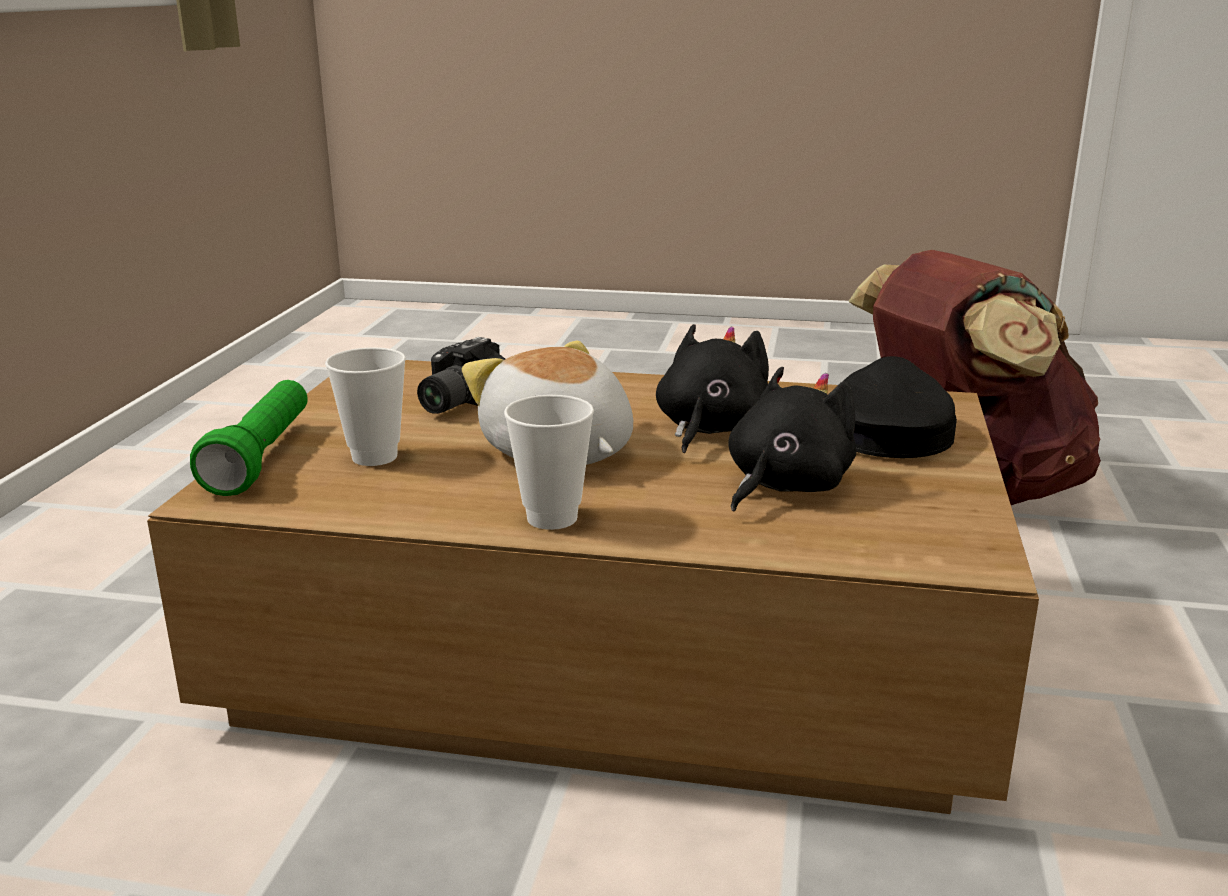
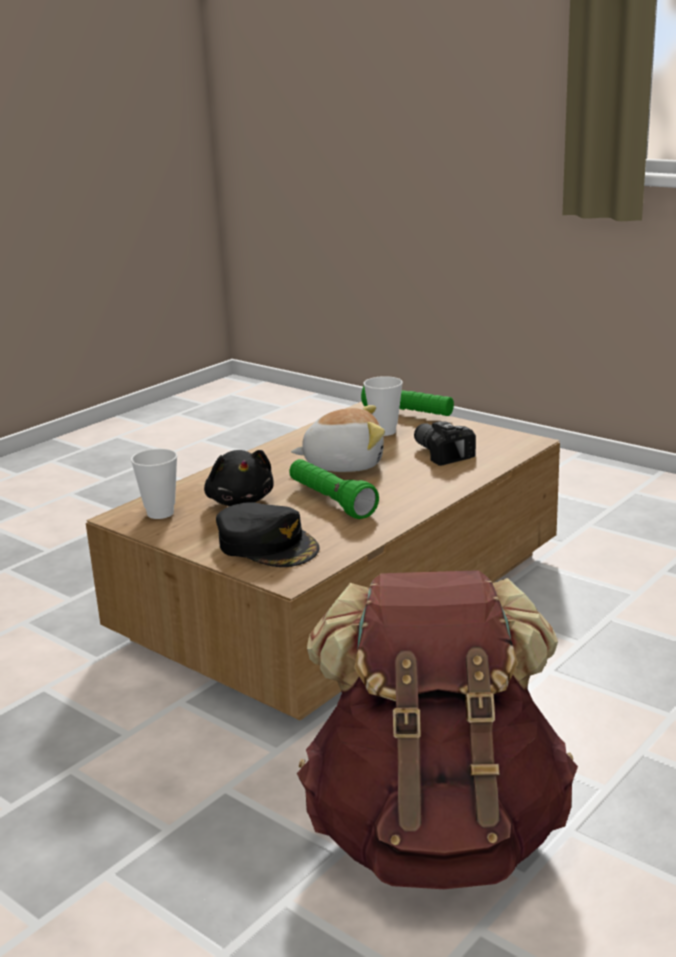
camera: 120 degrees right, 0 degrees up
(552, 518) = (274, 453): cup -> cup (160, 513)
(709, 429) = (331, 502): black plush toy -> green flashlight

